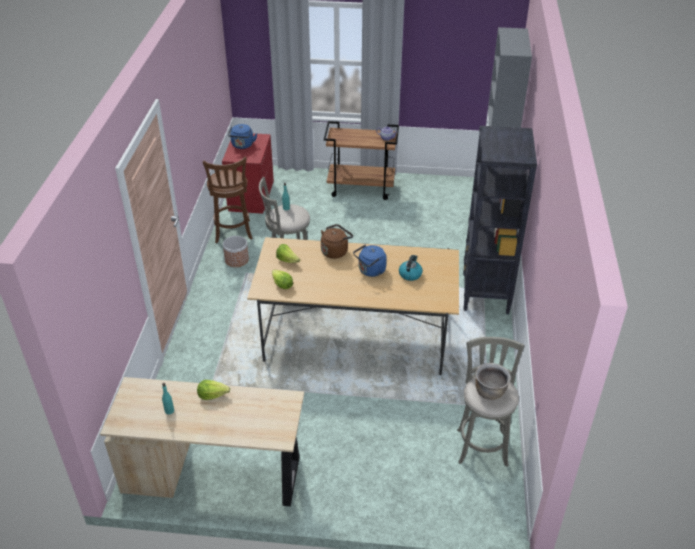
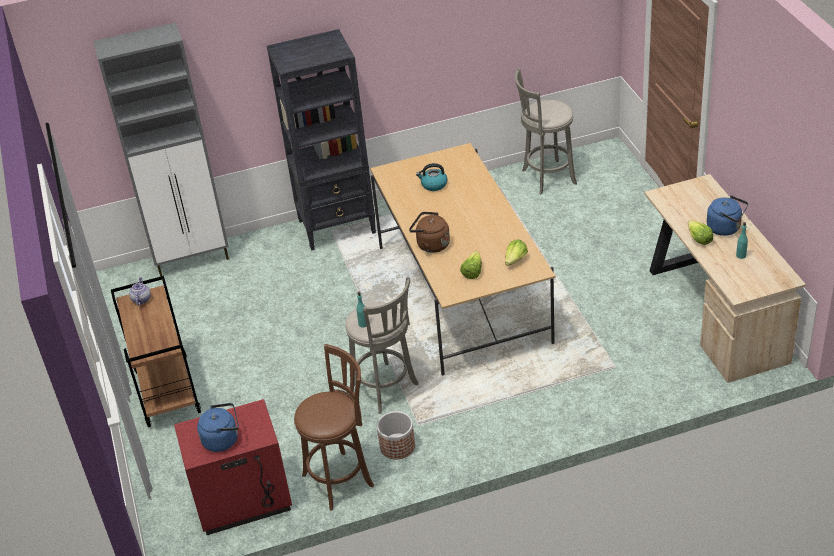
camera: 110 degrees left, 0 degrees up
(370, 271) = (447, 210): blue kettle -> blue kettle (726, 228)
(490, 392) = (550, 110): brown cooking pot -> none

